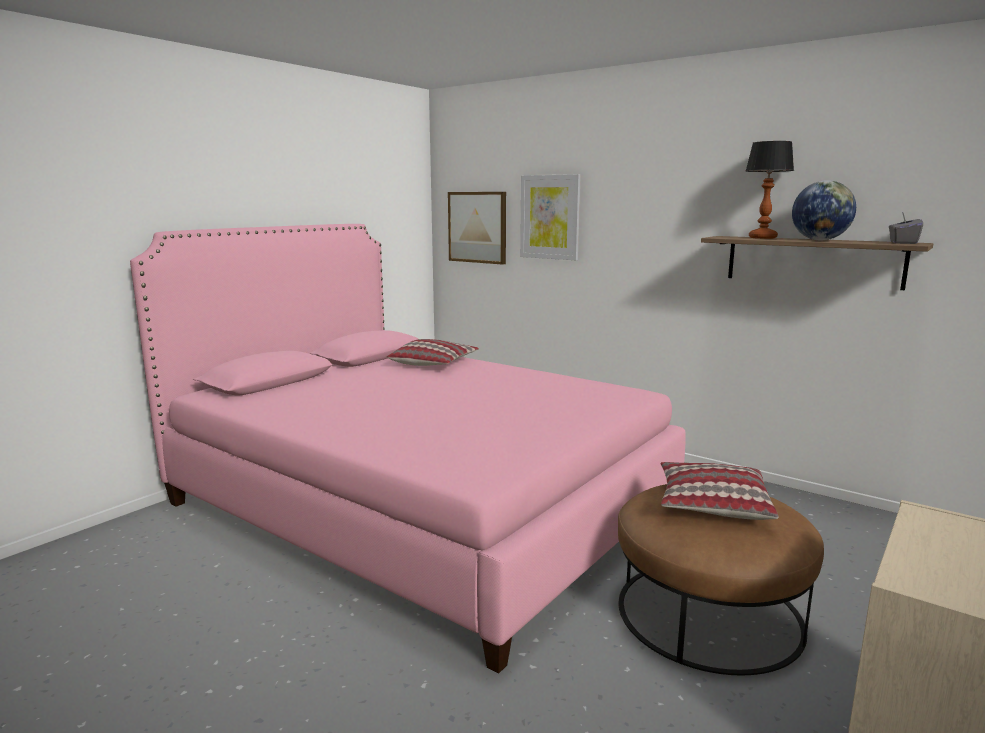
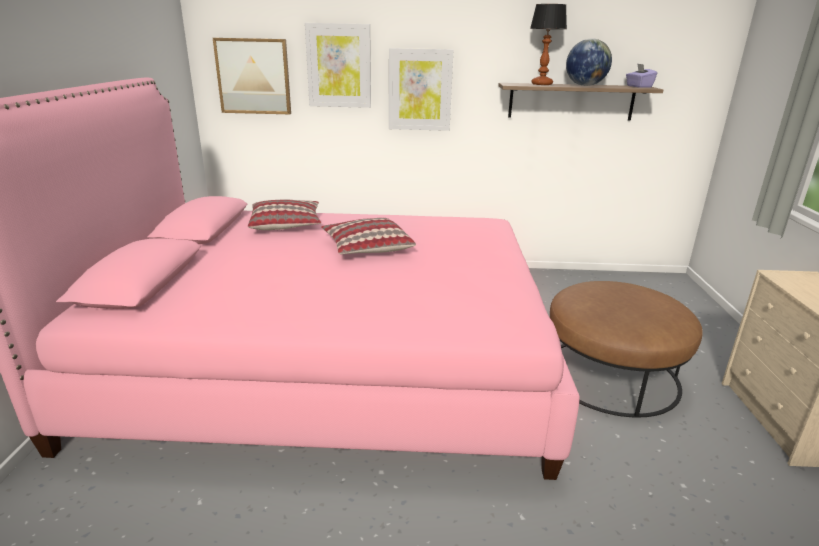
camera: 35 degrees left, 10 degrees up
(627, 243) = (420, 90): none -> picture
(712, 504) = (615, 299): pillow -> pillow (366, 247)
(902, 243) = (638, 86): grey tissue box -> purple tissue box

